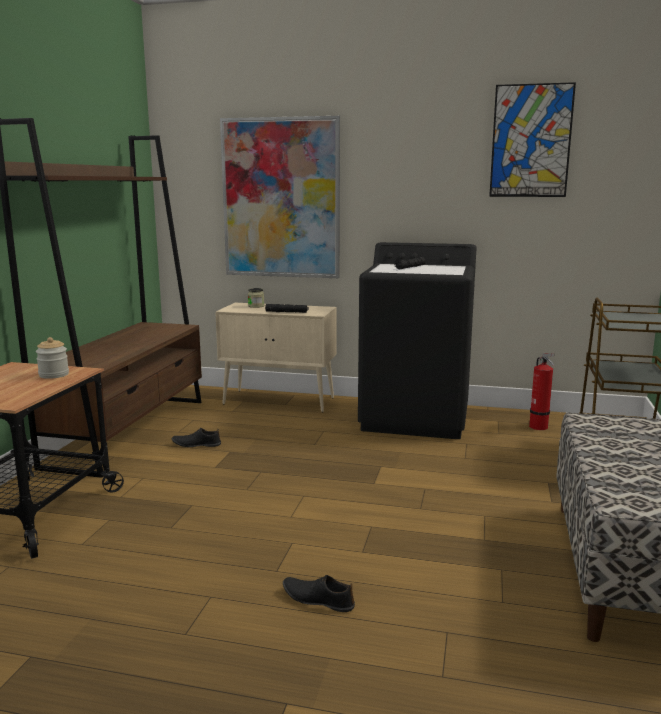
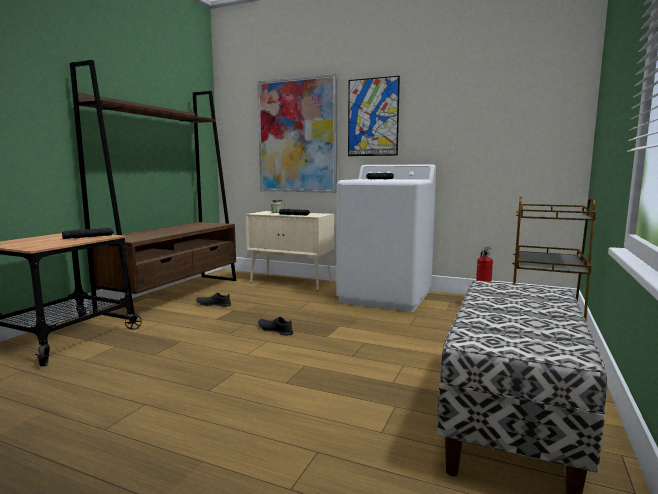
camera: 10 degrees right, 5 degrees down
(54, 375) = (88, 237): jar -> black flashlight
(317, 599) = (226, 414): black shoe -> black shoe (275, 330)
(416, 418) = (386, 297): black washing machine -> white washing machine
(531, 141) = (477, 84): picture -> picture (373, 117)

